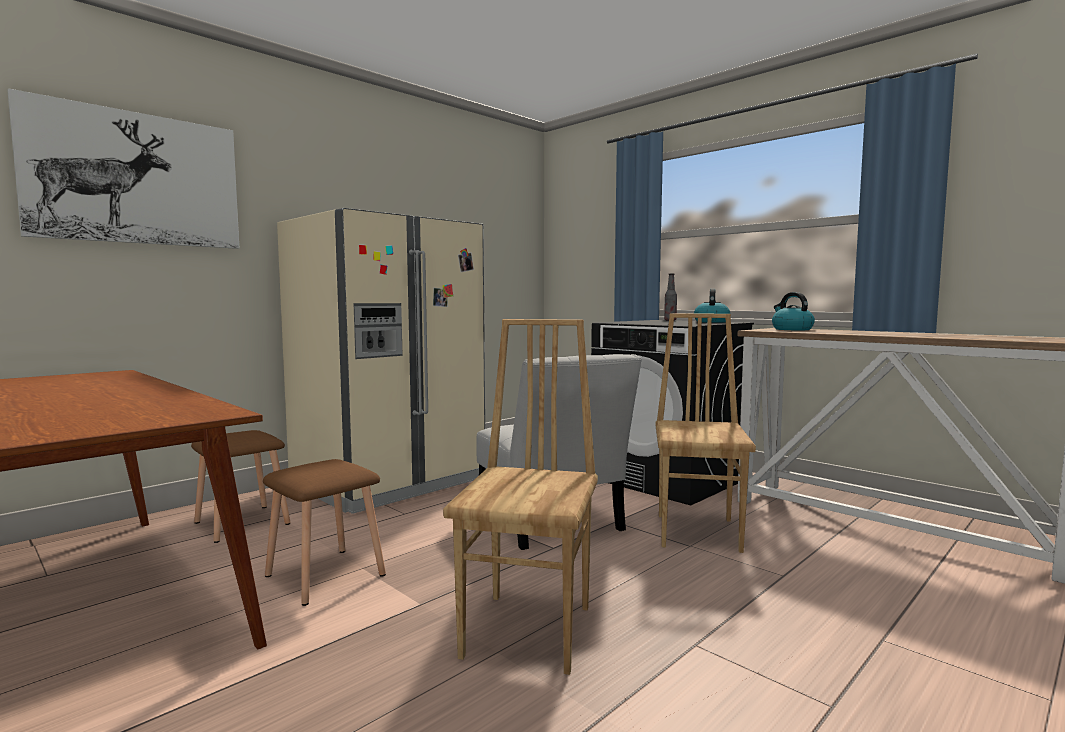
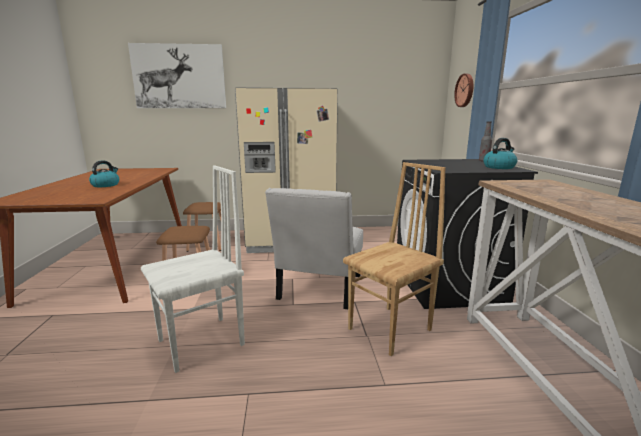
camera: 40 degrees right, 10 degrees up
(531, 630) = (202, 343): brown chair -> white chair
(584, 242) = (465, 90): none -> wall clock
(791, 329) = (539, 185): kettle -> kettle (106, 185)

